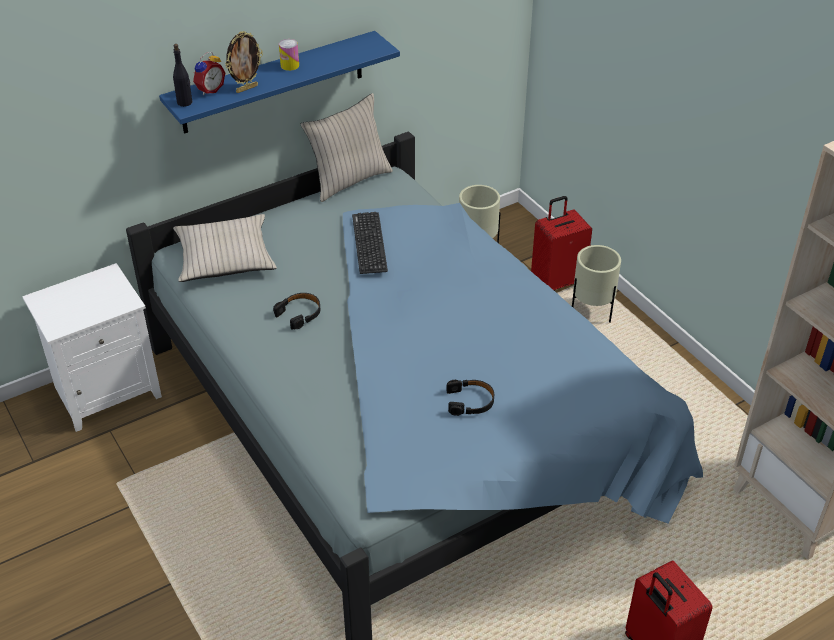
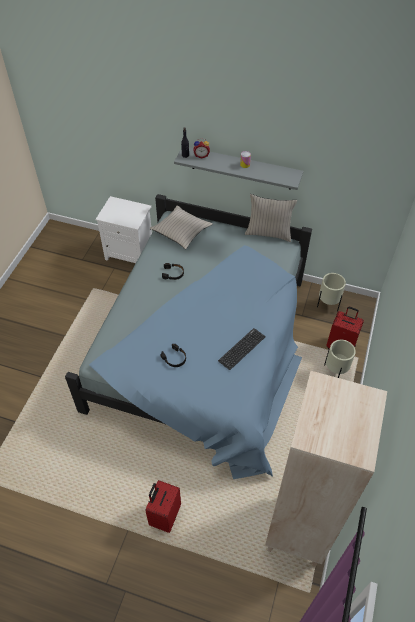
camera: 50 degrees right, 10 degrees up
(246, 88) = (214, 164): picture frame -> none
(273, 82) = (241, 168): blue shelf -> grey shelf
(369, 243) = (233, 265): keyboard -> keyboard (242, 349)

